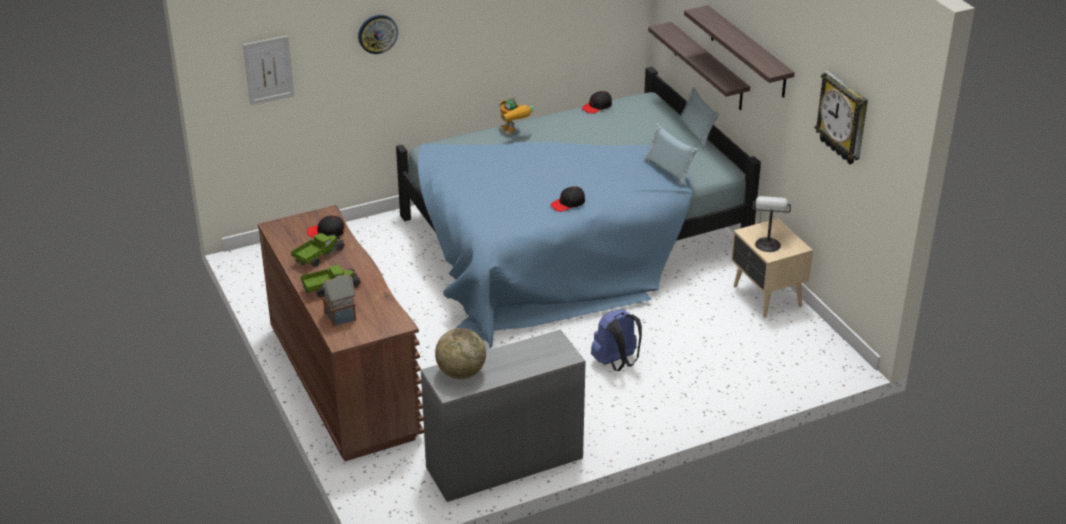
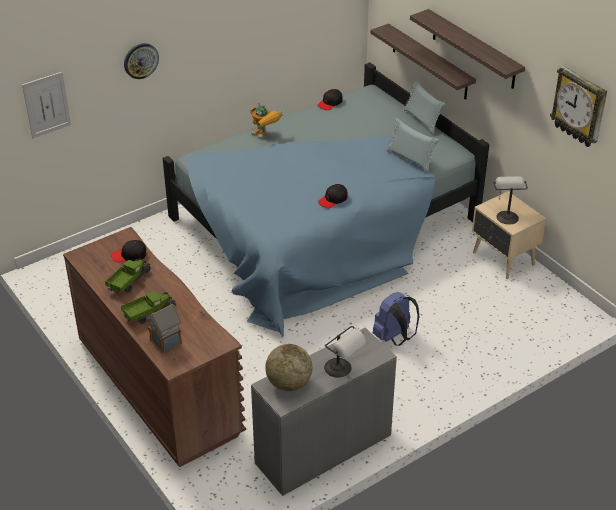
camera: 10 degrees left, 5 degrees up
(522, 367) = (342, 370): none -> table lamp

